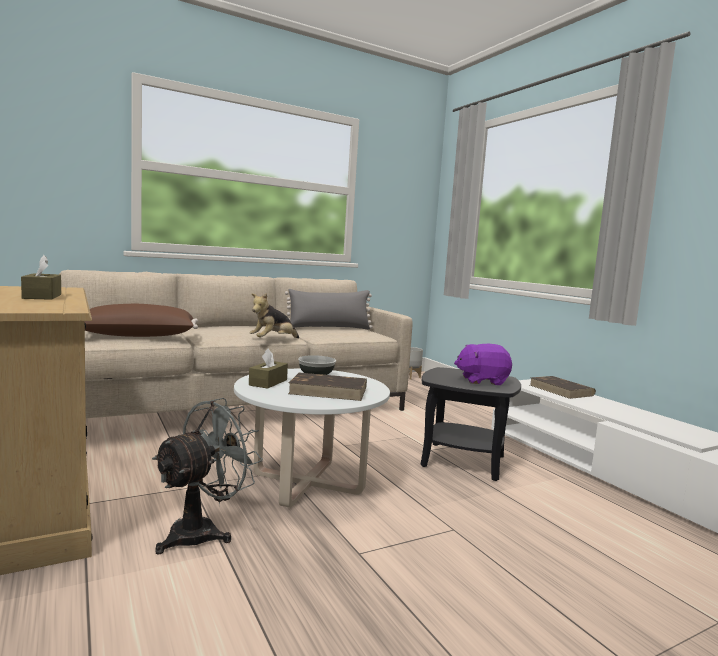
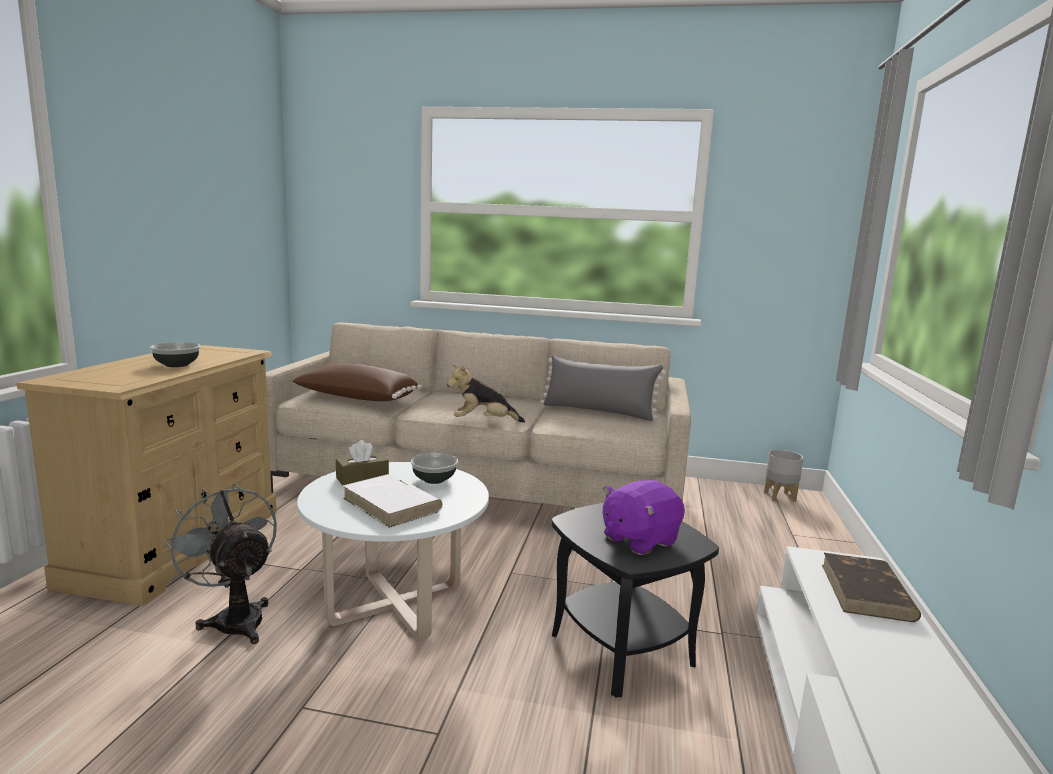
camera: 40 degrees right, 5 degrees up
(42, 296) = (177, 365): brown tissue box -> bowl
(203, 531) = (235, 618): grey fan -> grey fan turned 120 degrees counterclockwise
(329, 391) = (392, 504): brown book -> white book
(482, 381) = (639, 540): purple plush toy -> purple plush toy turned 75 degrees counterclockwise

